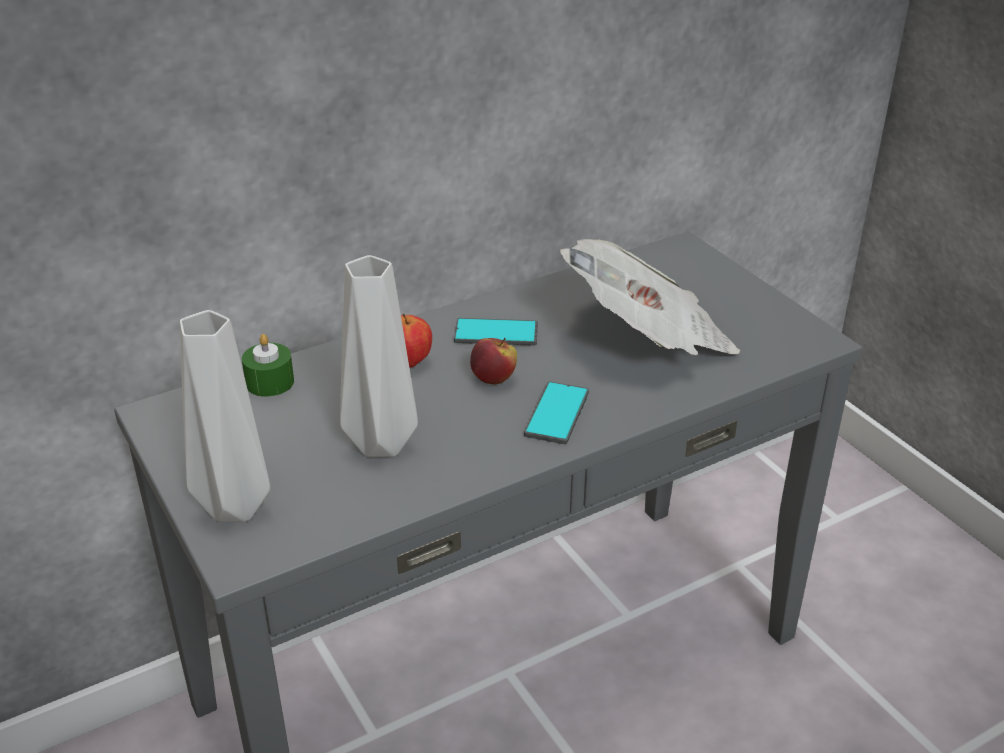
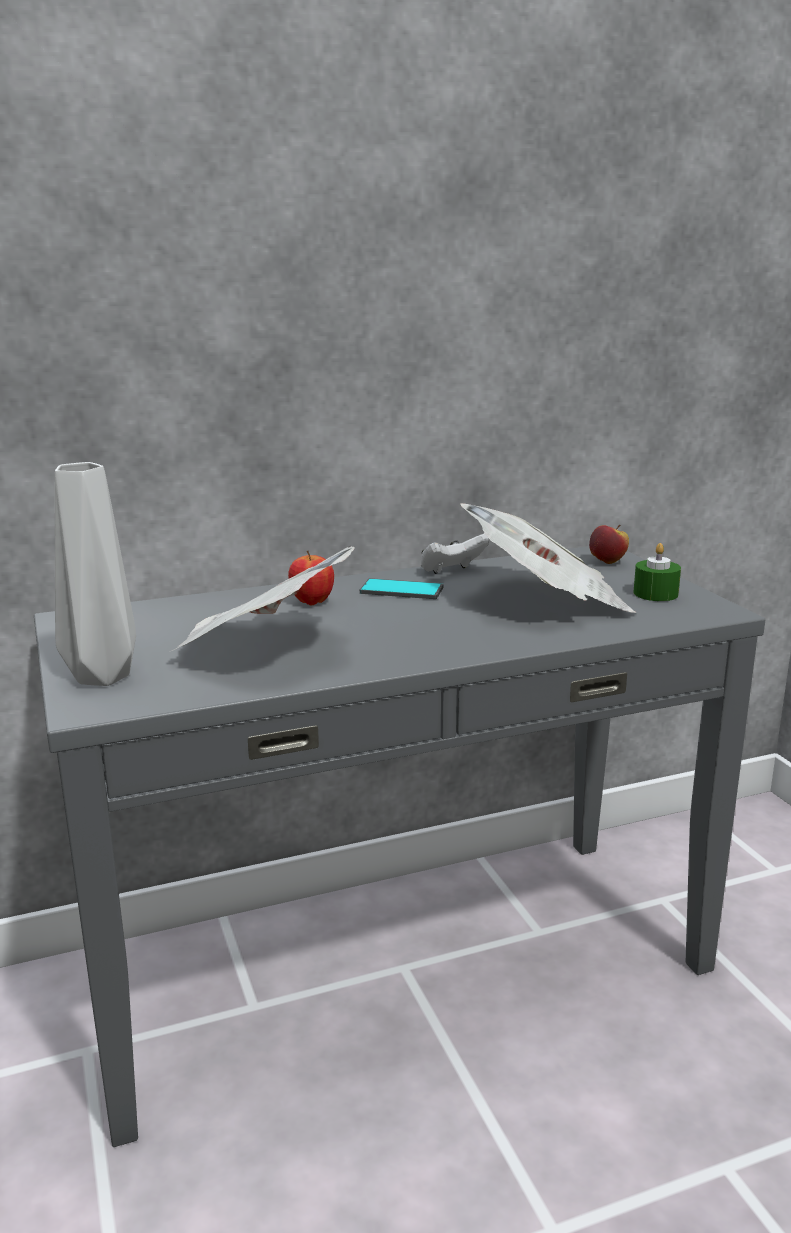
camera: 10 degrees right, 15 degrees down
(270, 382) = (179, 606): green candle -> green candle (655, 593)
(384, 442) = (262, 647): grey vase -> newspaper
(493, 379) = (386, 616): apple -> apple (607, 562)
(538, 295) = (451, 571): none -> white game controller
(557, 414) = (437, 640): phone -> none

